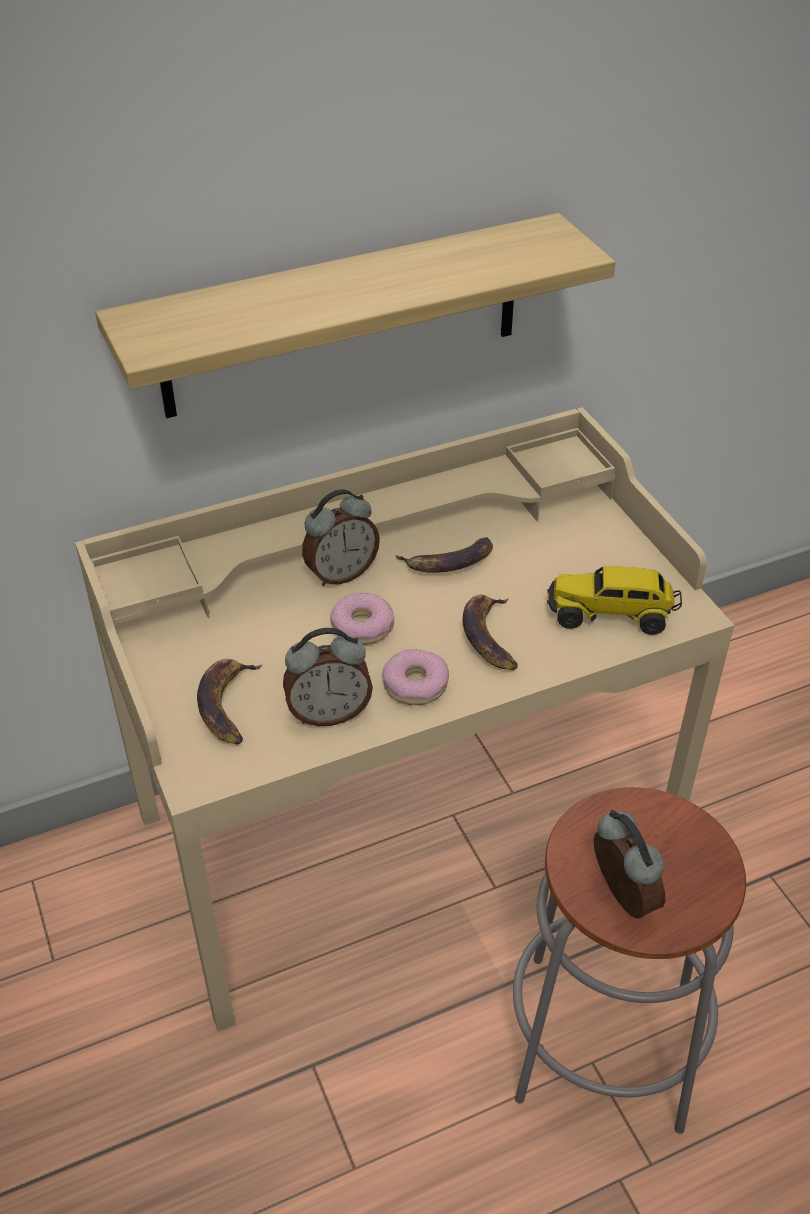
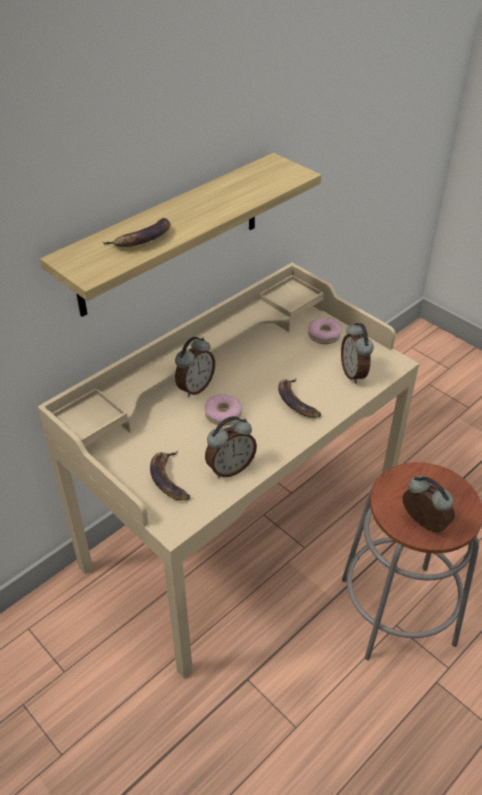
camera: 20 degrees left, 0 degrees up
(415, 684) = (270, 439): donut -> donut (324, 335)
(448, 563) = (253, 367): banana -> banana (142, 240)
(611, 614) = (354, 373): toy truck -> alarm clock

